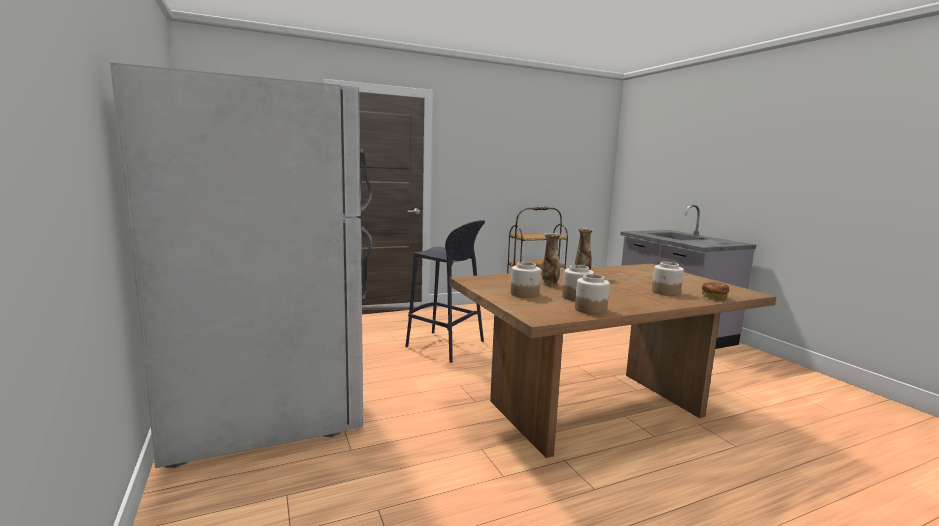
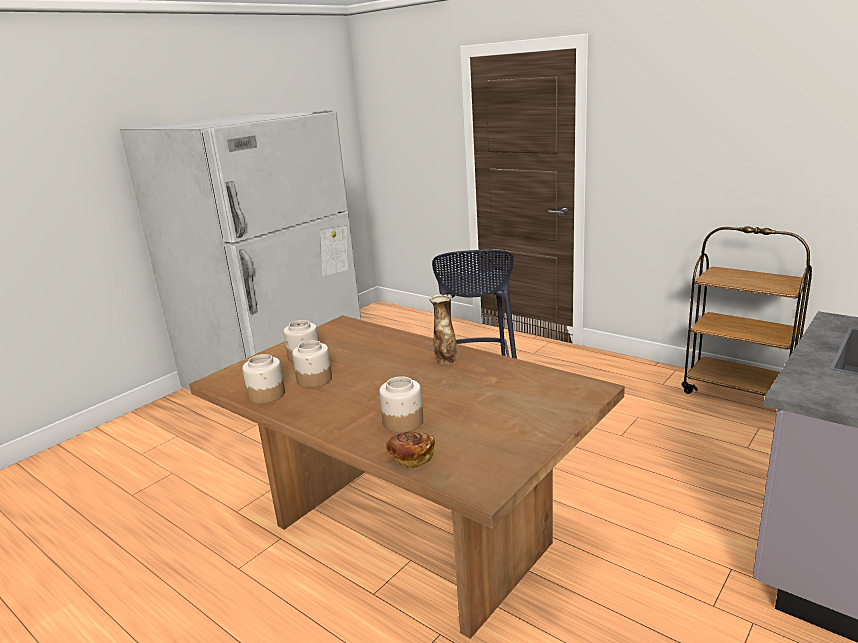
camera: 65 degrees right, 10 degrees up
(549, 284) = (363, 356): vase -> none

